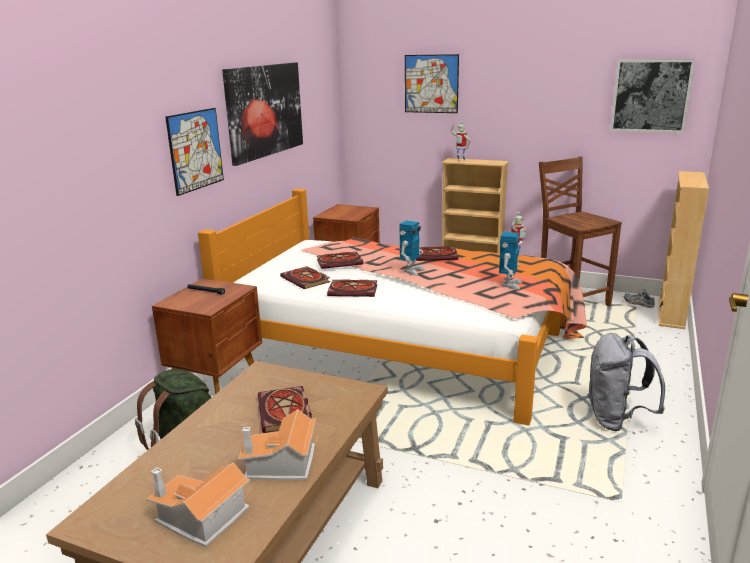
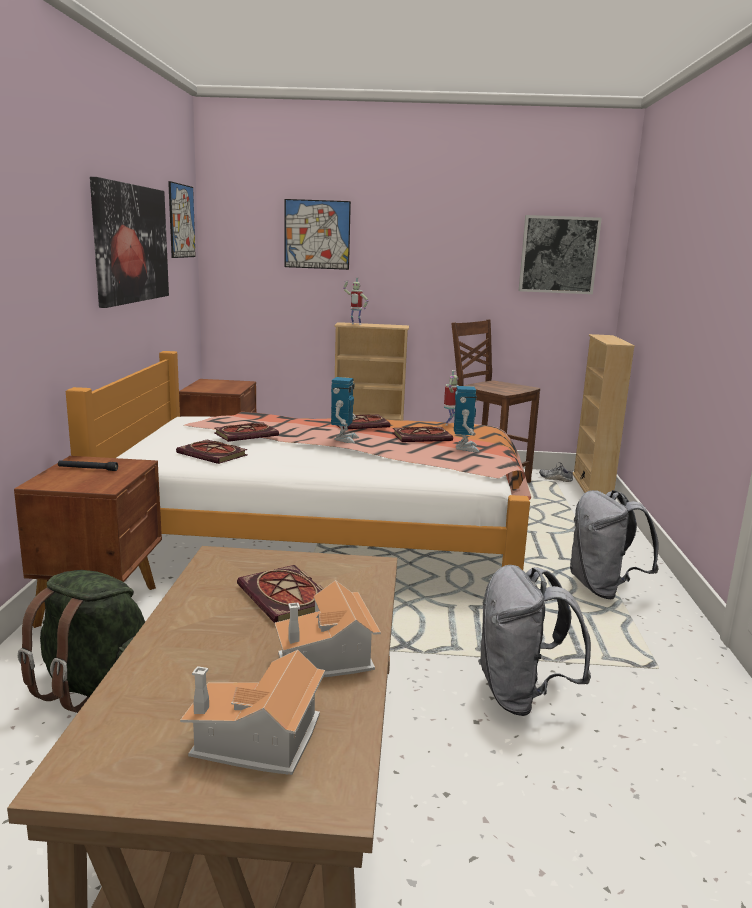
camera: 20 degrees left, 5 degrees down
(195, 150) = (61, 278): picture -> picture (181, 221)
(354, 290) = (285, 462): book -> book (423, 437)
(485, 506) = (522, 695): none -> grey backpack

